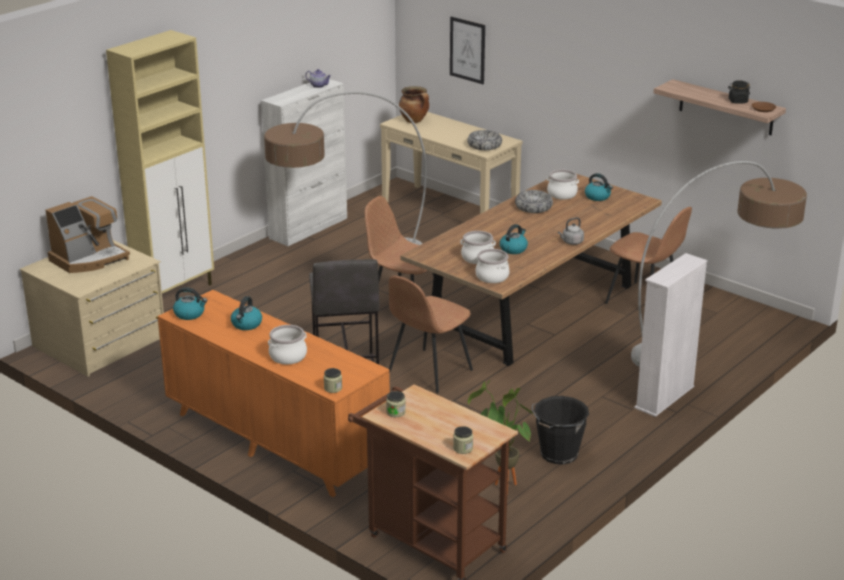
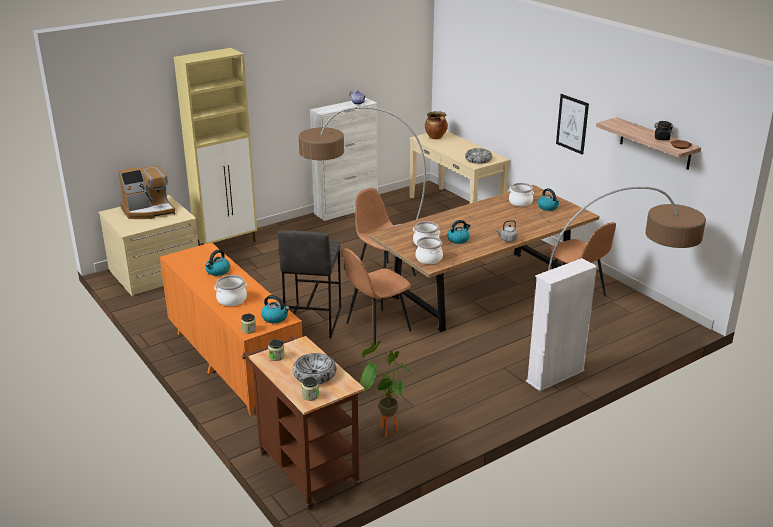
camera: 15 degrees right, 0 degrees up
(190, 314) = (183, 258): kettle -> kettle (275, 318)
(467, 50) = (477, 86): picture -> picture (572, 124)
(533, 207) = (492, 209): bowl -> bowl (314, 374)
(558, 454) = (444, 410): black bucket -> none

